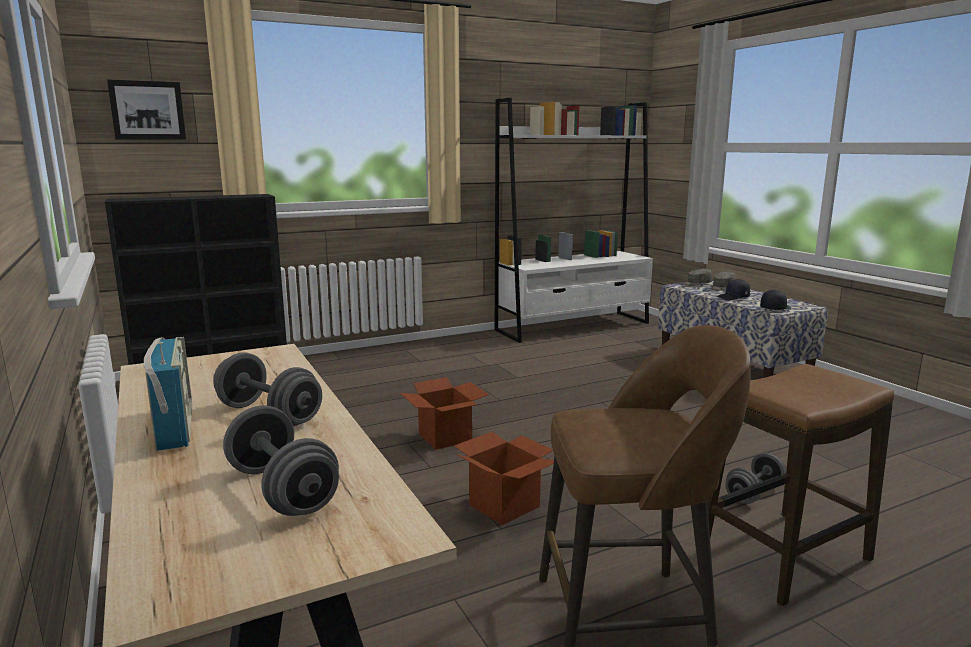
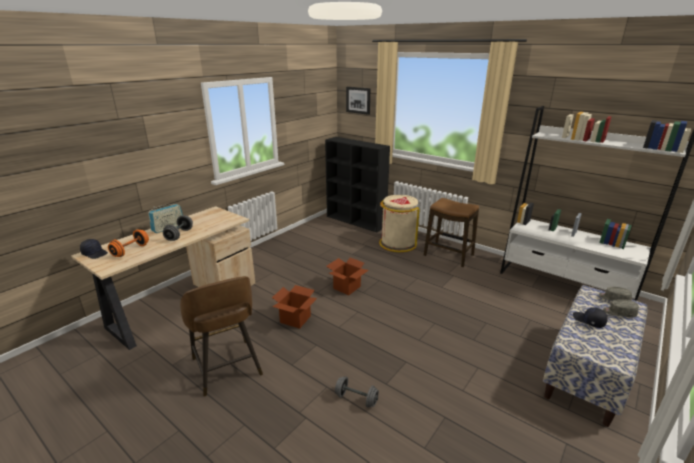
camera: 65 degrees right, 10 degrees up
(282, 490) = (131, 251): grey dumbbell -> orange dumbbell
(354, 371) = (397, 243): none -> beige trash can
(774, 308) = (578, 345): black cap -> black cap (95, 253)
(784, 556) = (293, 414): stool -> stool (448, 255)

